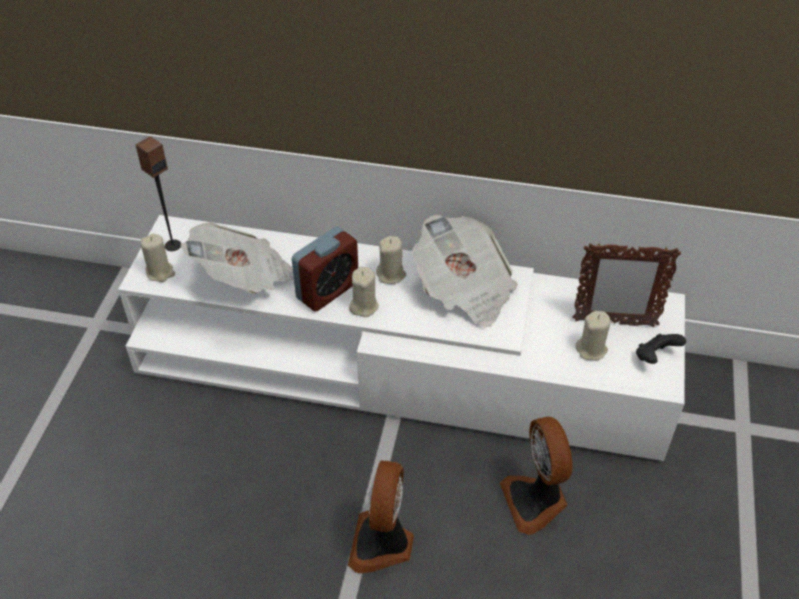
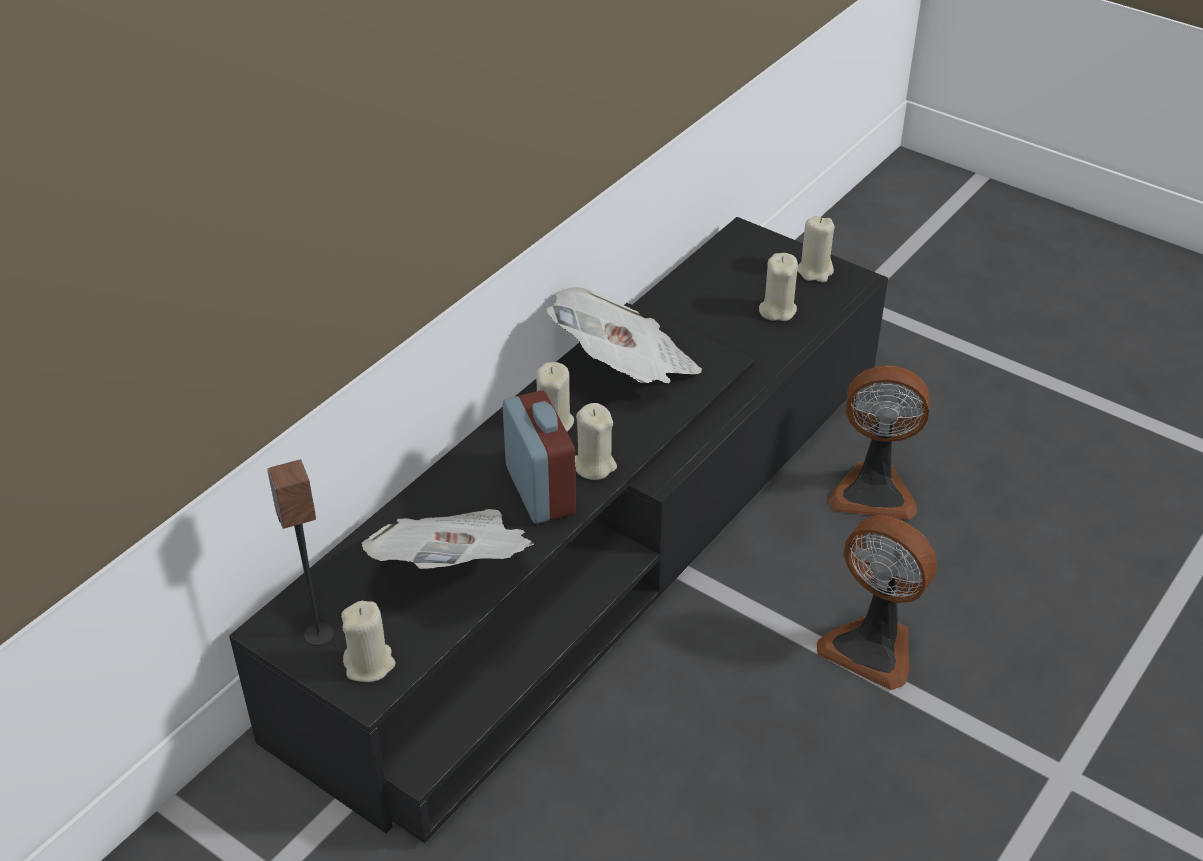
camera: 65 degrees left, 5 degrees down
(399, 366) = (601, 537): white tv stand -> black tv stand
(614, 323) = (747, 279): picture frame -> none
(655, 357) = (815, 271): black game controller -> beige candle

